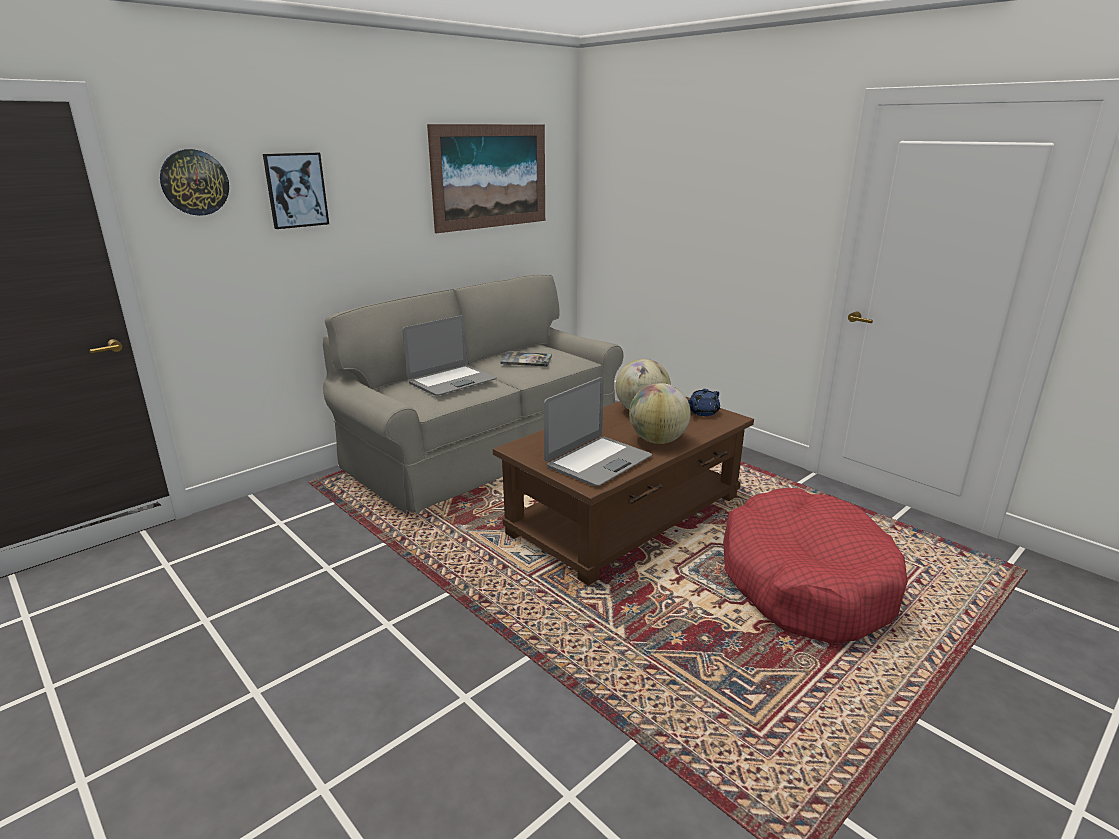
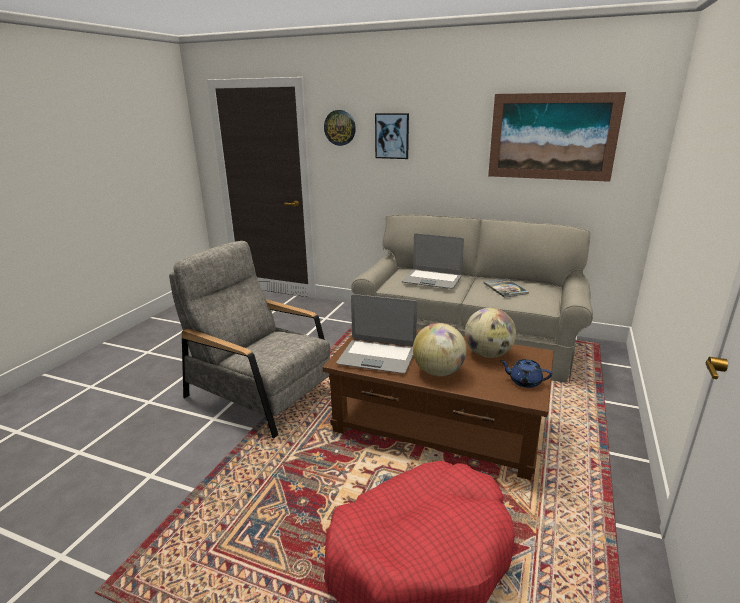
camera: 65 degrees right, 0 degrees up
(438, 631) = (262, 393): none -> grey armchair

